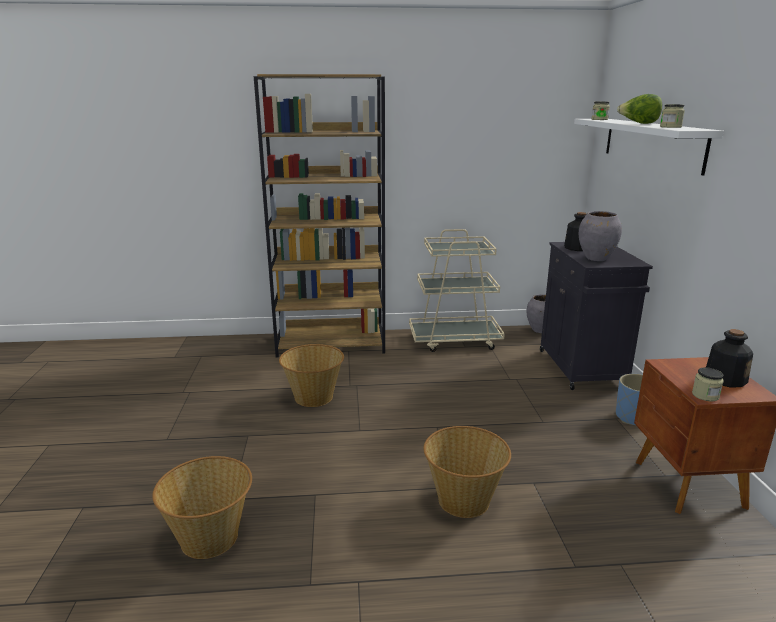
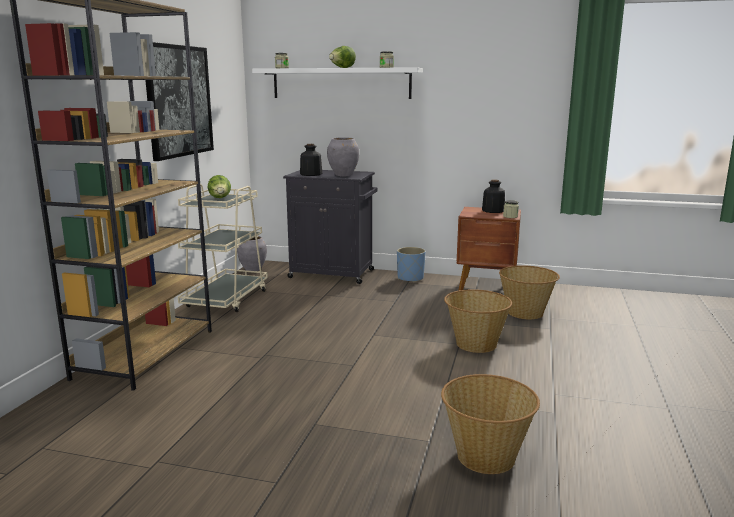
camera: 70 degrees left, 5 degrees down
(313, 397) = (267, 379): basket -> basket (526, 313)
(456, 151) = (179, 101): none -> picture
(464, 247) = (220, 198): none -> lettuce

